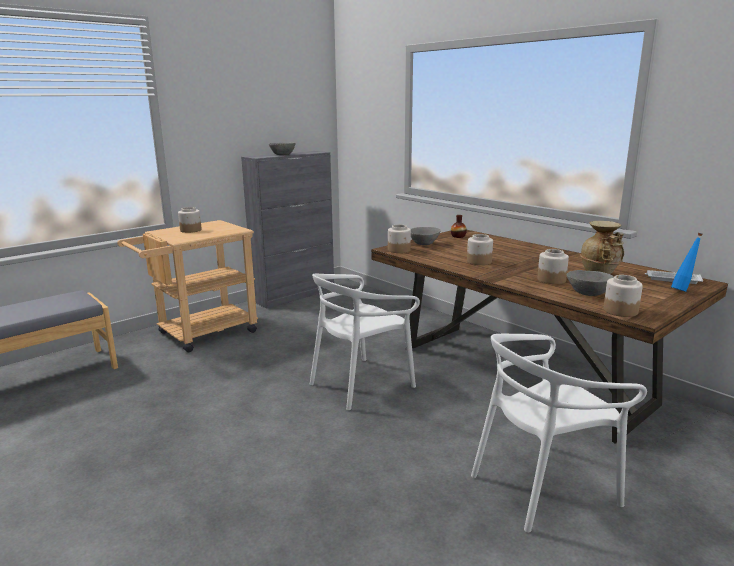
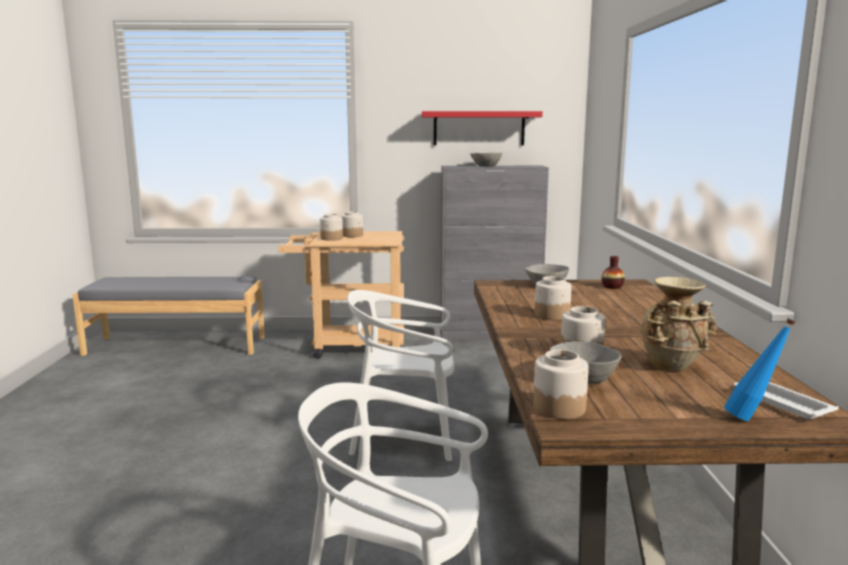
camera: 40 degrees right, 5 degrees down
(265, 121) = (479, 128): none -> red shelf
(399, 250) = (498, 286): jar -> jar (331, 238)

